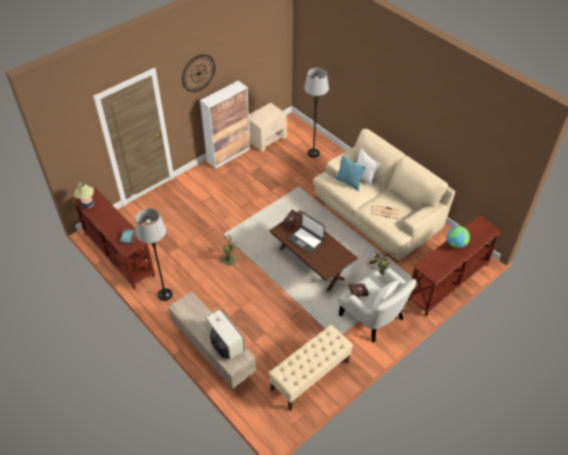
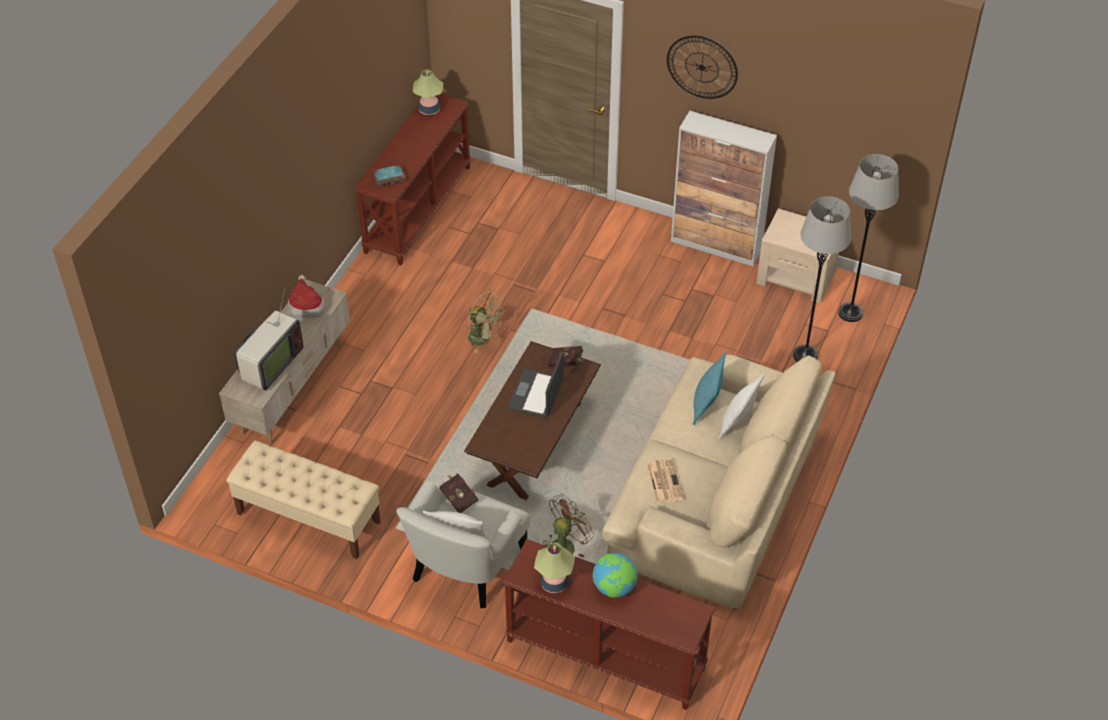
camera: 65 degrees right, 0 degrees up
(165, 294) = (372, 291): grey floor lamp -> grey floor lamp (850, 313)
(189, 312) = (306, 306): none -> hat
(445, 264) = (554, 583): none -> table lamp

